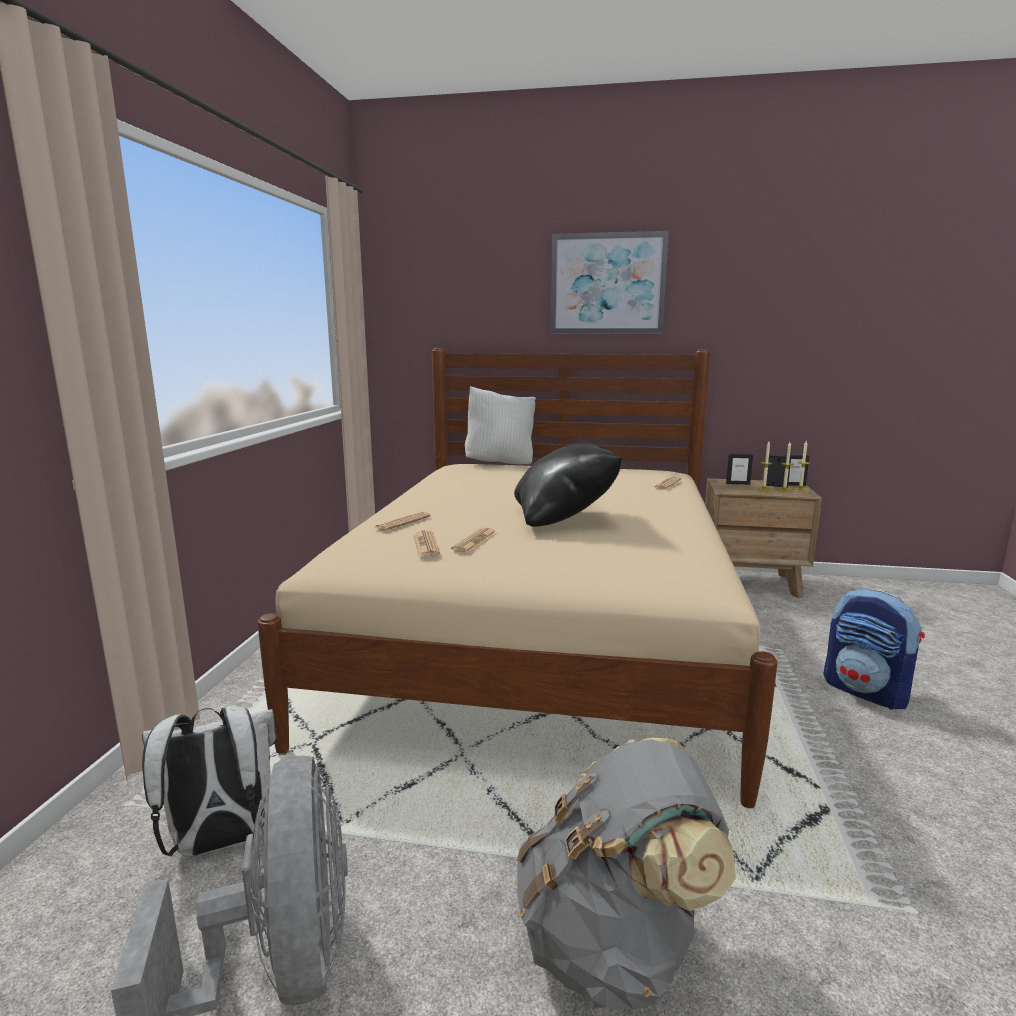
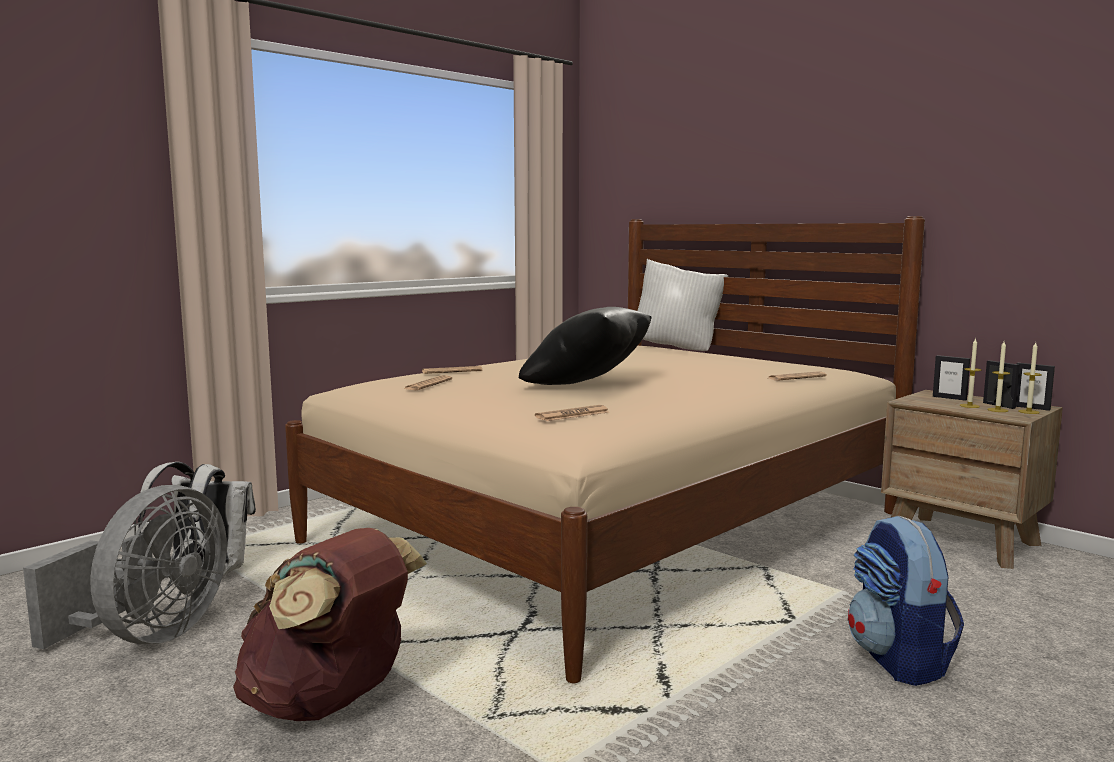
camera: 35 degrees right, 5 degrees down
(475, 541) = (468, 387): newspaper -> newspaper (572, 415)
(607, 284) = (809, 139): picture -> none
(614, 943) = (330, 703): grey backpack -> brown backpack

